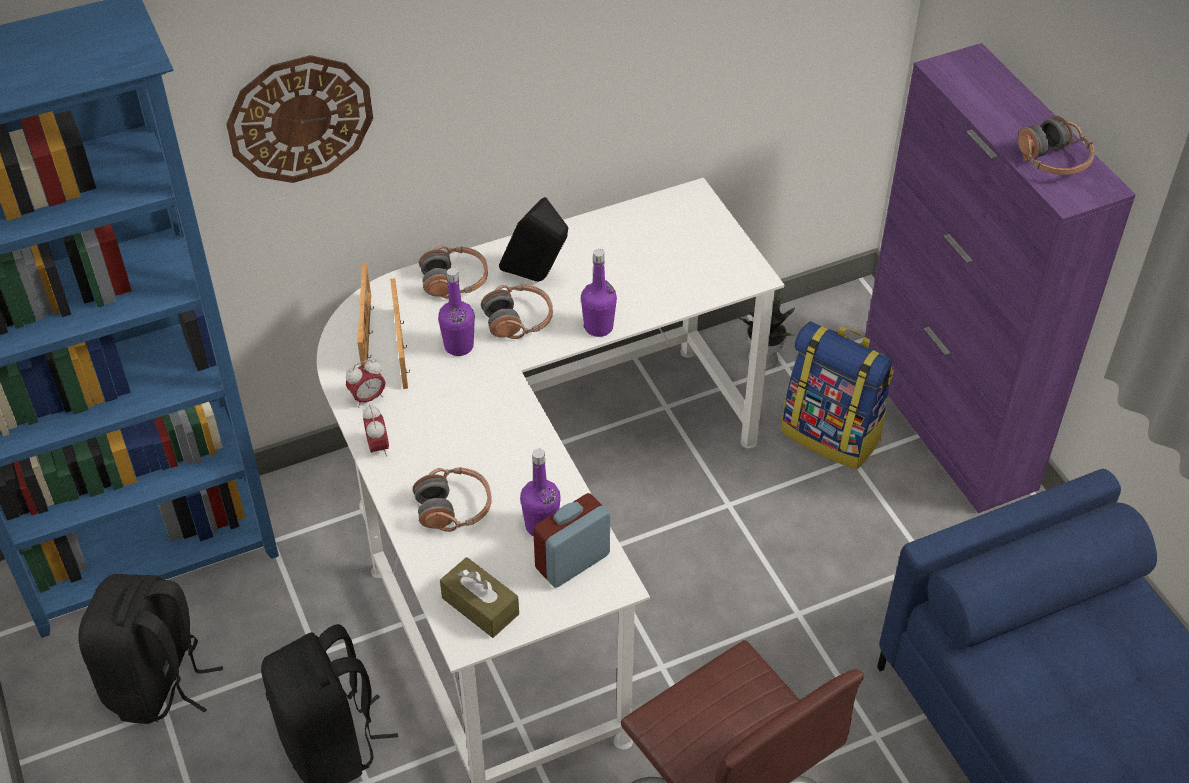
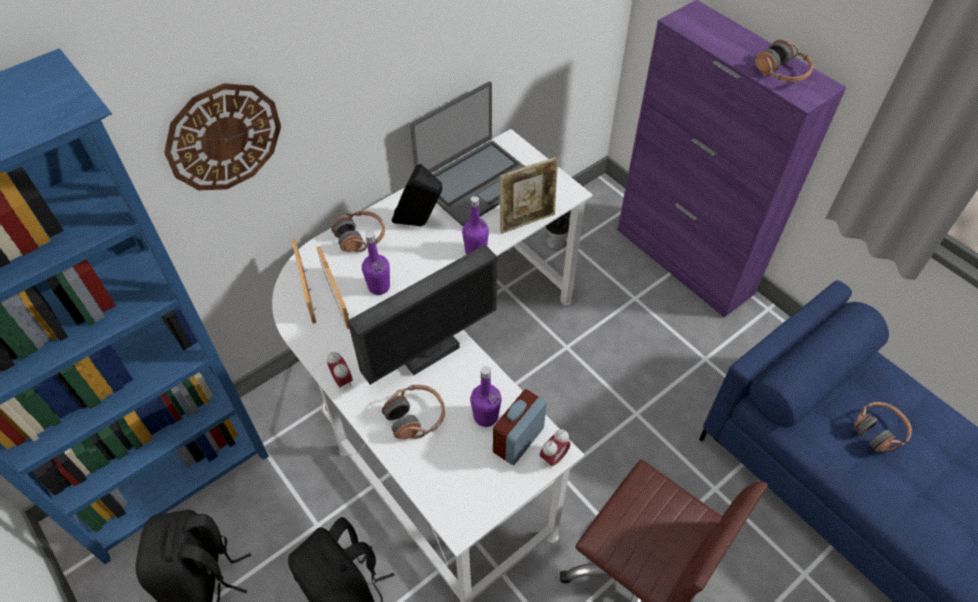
camera: 15 degrees left, 5 degrees up
(368, 398) = (323, 342): alarm clock -> alarm clock (553, 457)
(480, 606) = (461, 494): brown tissue box -> none
(497, 438) = (430, 353): none -> monitor
(518, 320) = (416, 258): headphones -> headphones (878, 431)
(630, 239) = (476, 182): none -> laptop
(681, 302) = (527, 221): none -> picture frame
(832, 434) = (616, 284): backpack -> none

